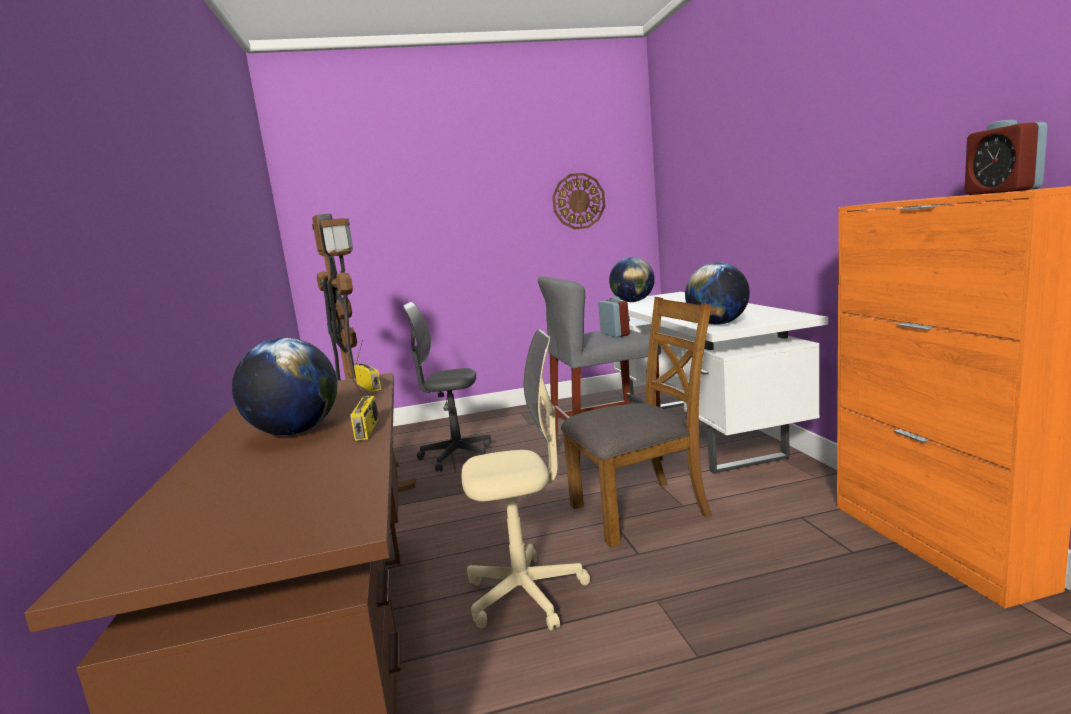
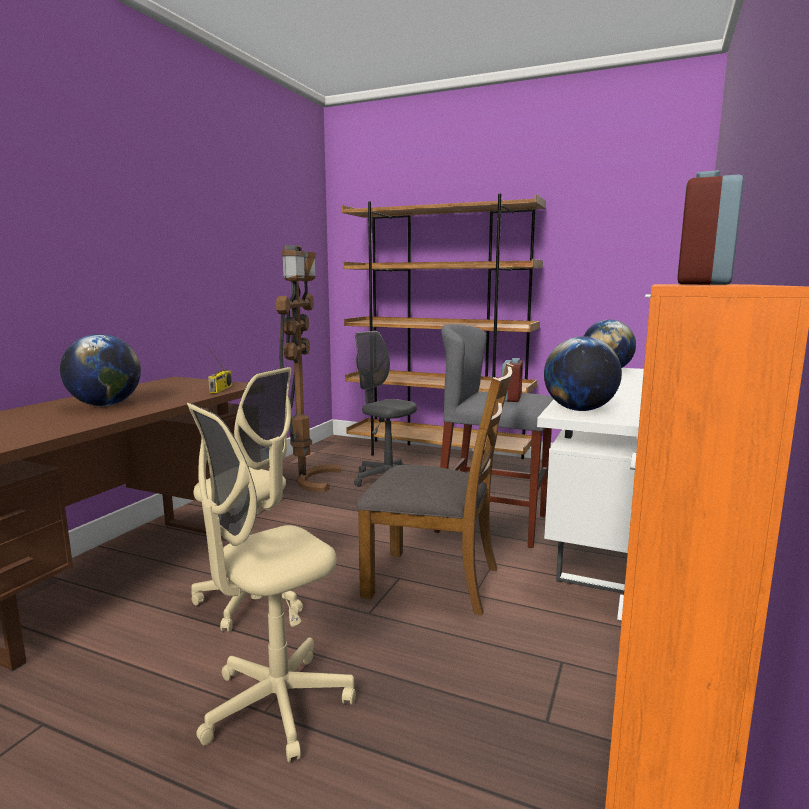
camera: 35 degrees right, 0 degrees up
(368, 429) = (124, 415): radio -> none
(466, 423) = (438, 455): none -> brown bookcase
(578, 201) = (602, 251): wall clock -> none
(699, 647) = (277, 705): none -> beige office chair

